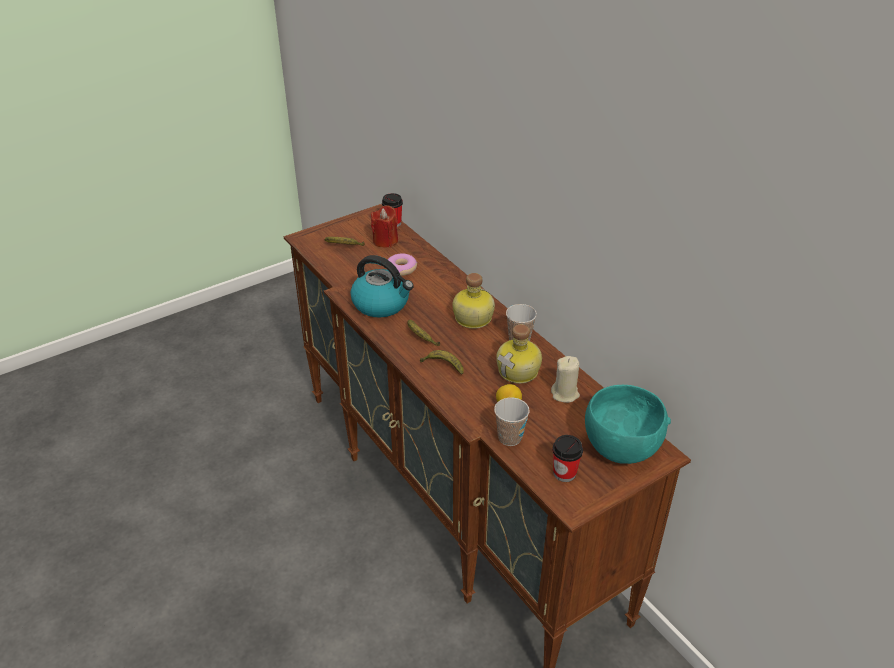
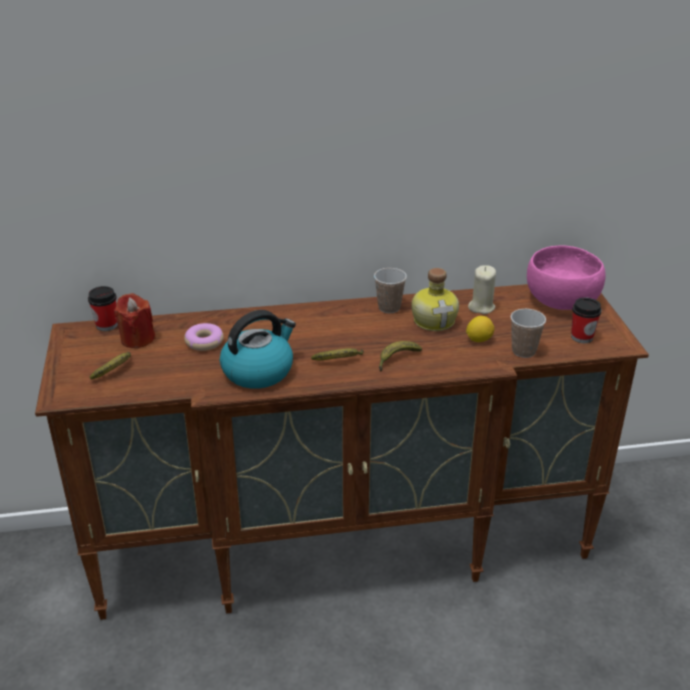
camera: 65 degrees left, 5 degrees down
(471, 318) = (333, 323): bottle -> none
(621, 446) = (562, 302): turquoise bowl -> pink bowl

